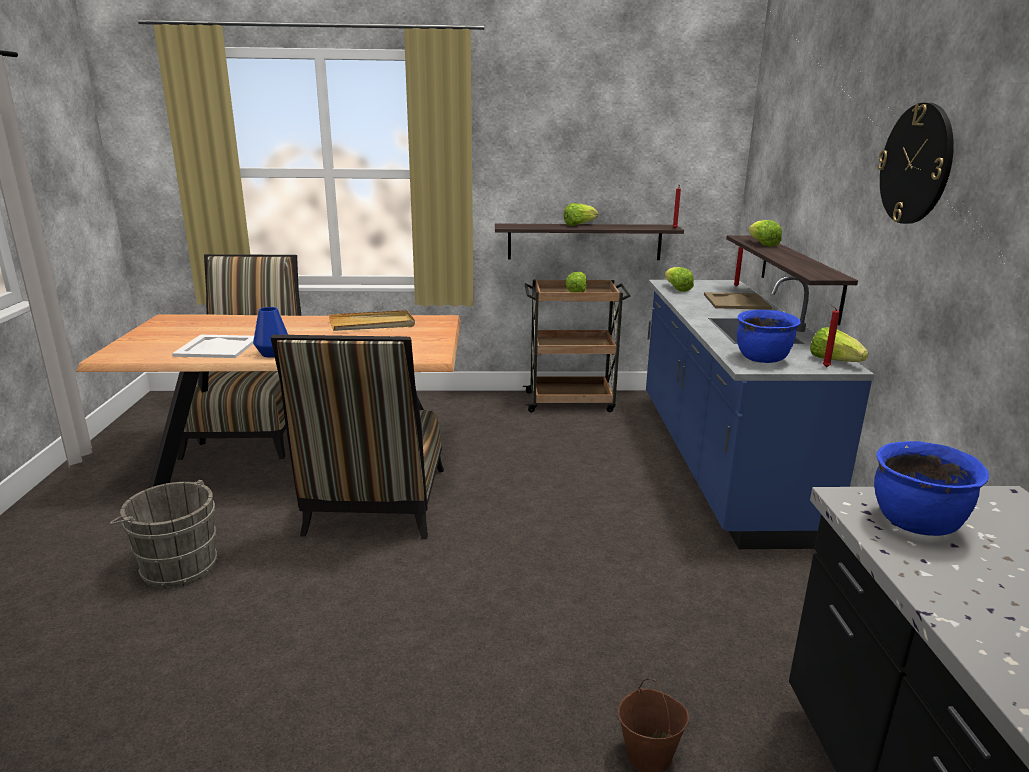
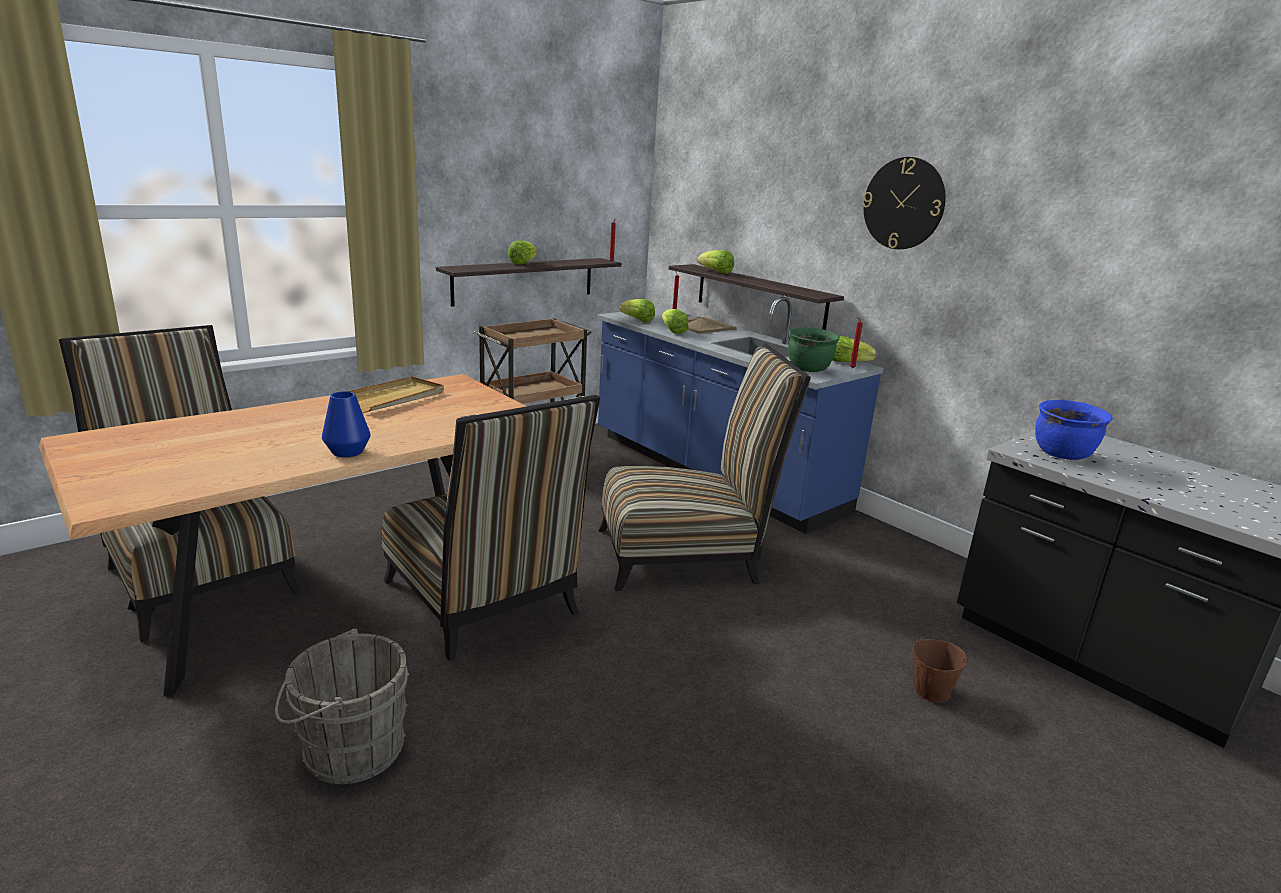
camera: 40 degrees left, 0 degrees up
(217, 347) = (253, 459): white tray -> none
(577, 292) = (533, 334): lettuce -> lettuce (672, 331)
(582, 526) = (686, 555): none -> chair
(762, 359) = (809, 369): blue cooking pot -> green cooking pot

